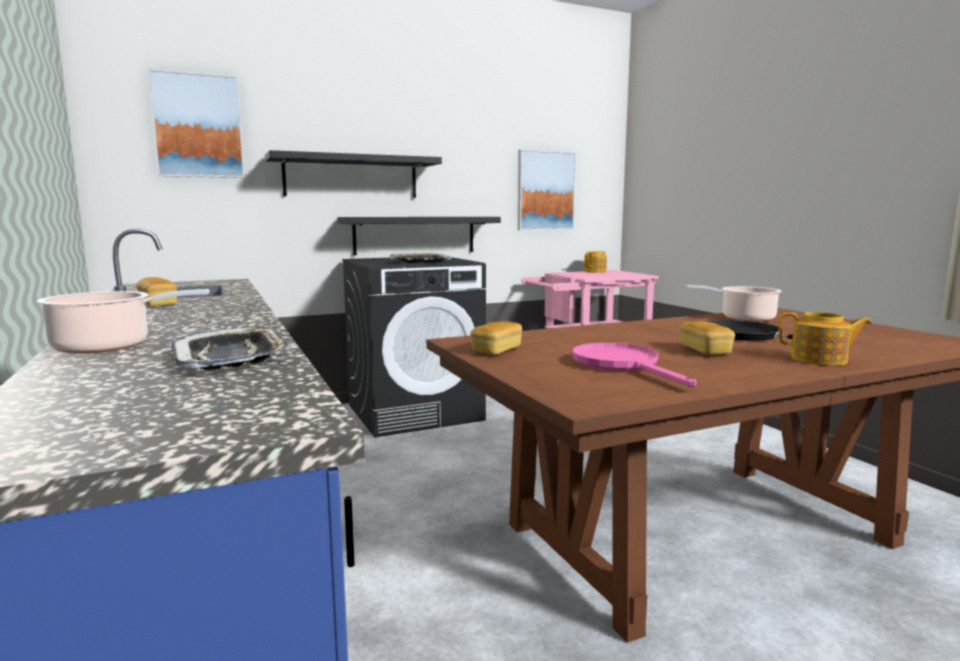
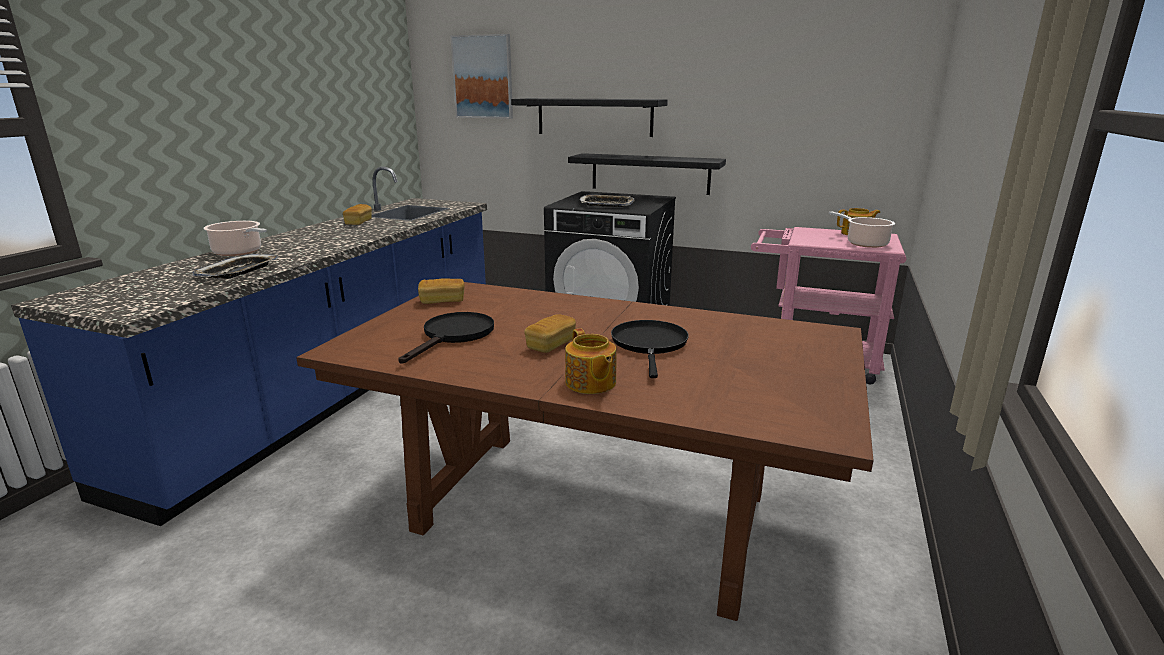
camera: 45 degrees right, 10 degrees up
(545, 191) = (807, 131): picture -> none
(623, 365) = (454, 336): pink frying pan -> black frying pan
(744, 318) = (747, 328): cooking pot -> cooking pot (864, 243)

